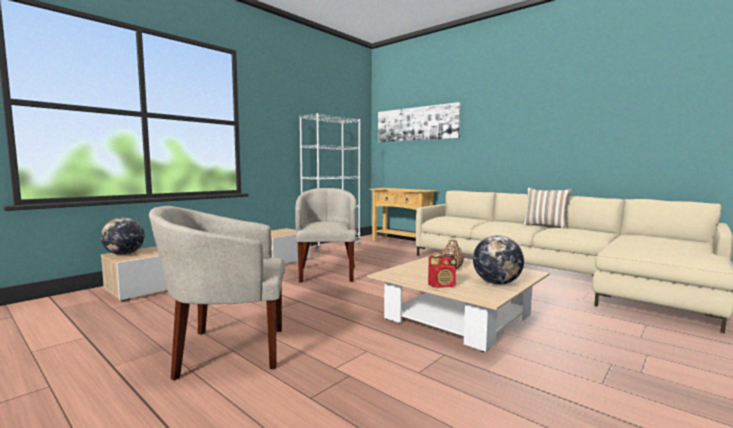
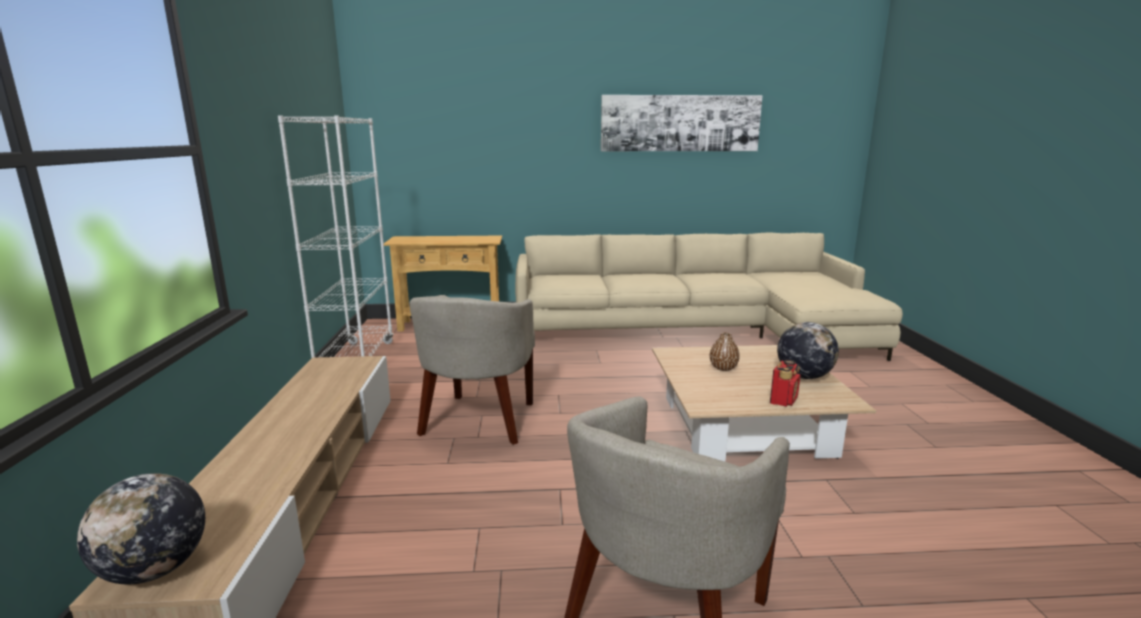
camera: 45 degrees left, 10 degrees up
(327, 273) = (478, 421): beige armchair -> beige armchair turned 120 degrees counterclockwise
(416, 124) = (450, 125): picture -> picture (680, 123)
(545, 226) = (680, 274): pillow -> none

